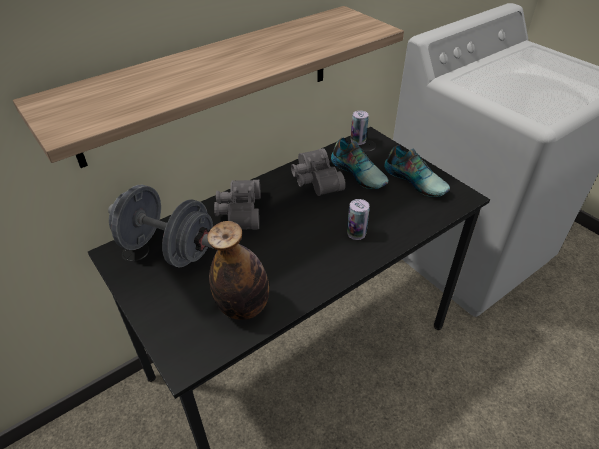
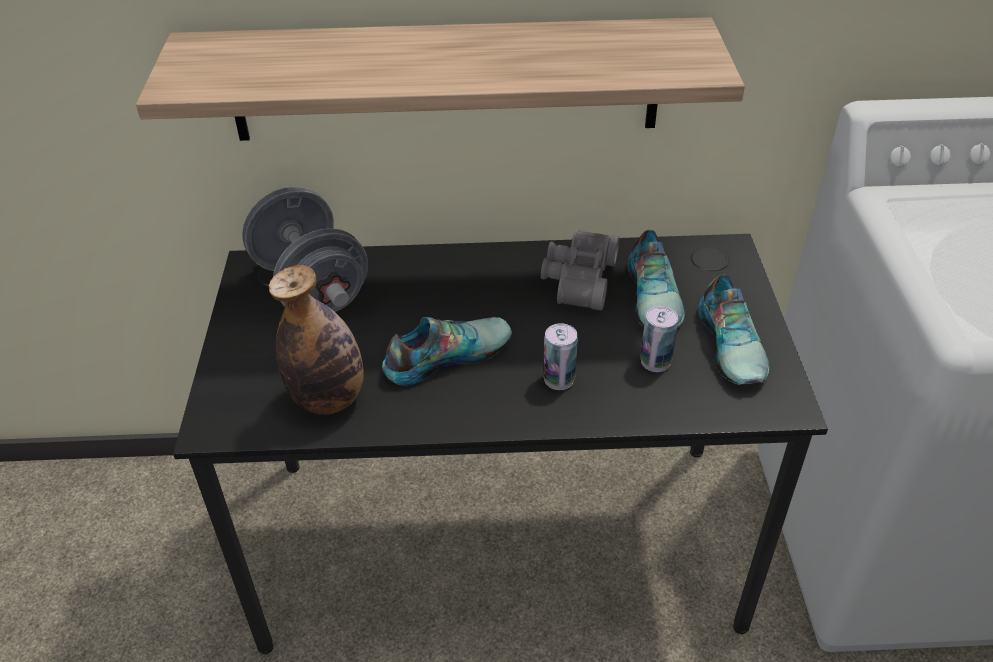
camera: 35 degrees right, 0 degrees up
(238, 211) = (435, 279): grey binoculars -> none
(286, 249) = (446, 355): none -> shoe
(358, 141) = (703, 248): can -> can (655, 361)

